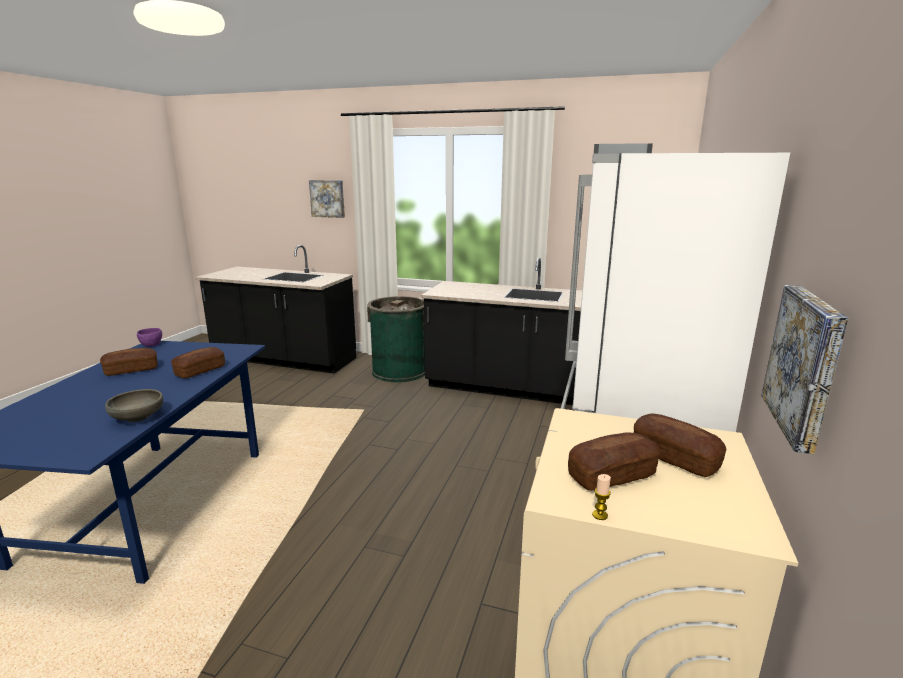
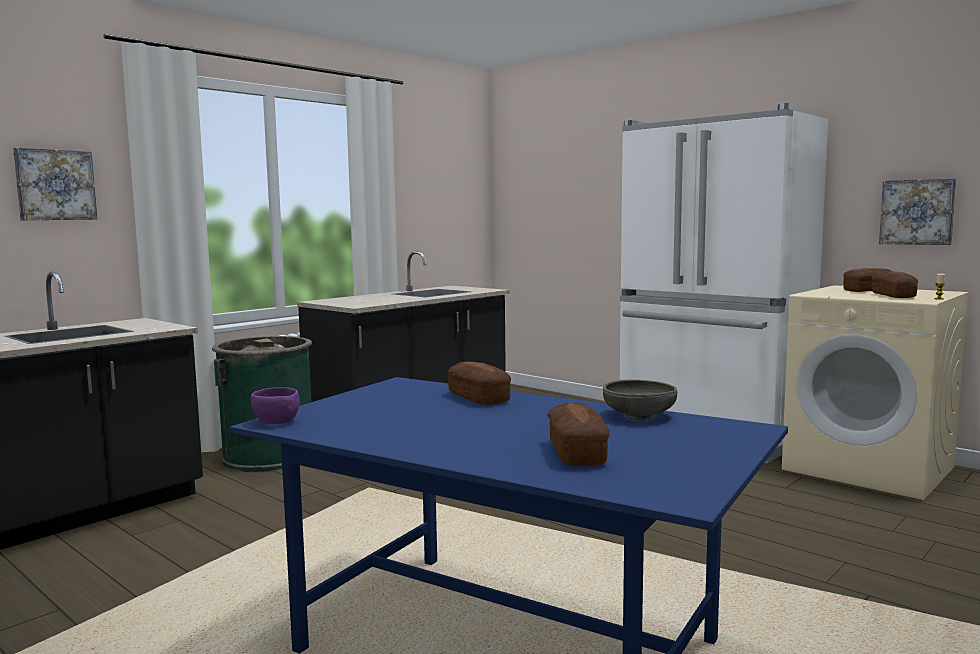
camera: 65 degrees left, 10 degrees down
(131, 370) = (419, 426): bread -> bread (577, 453)

